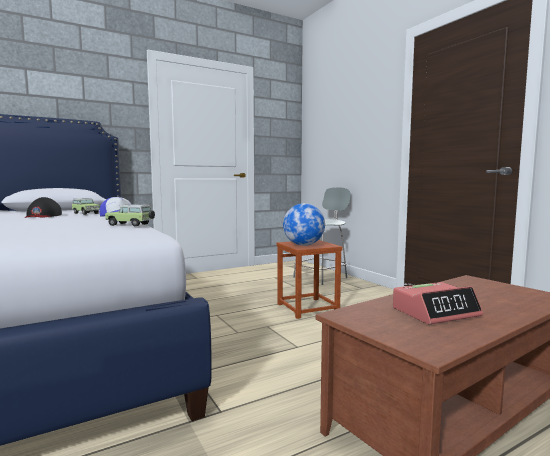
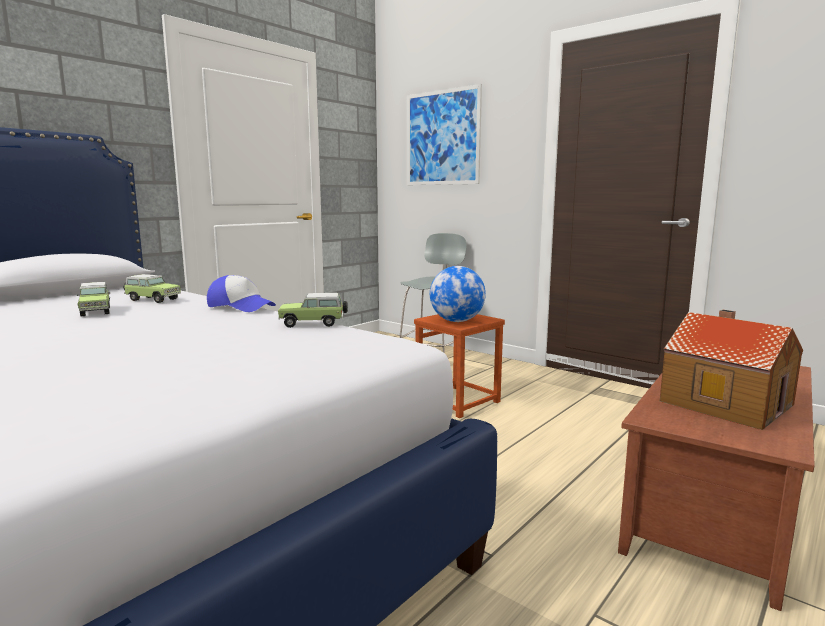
camera: 20 degrees left, 5 degrees up
(42, 216) = (96, 311): black cap -> toy car
(338, 118) = (442, 138): none -> picture
(435, 312) = (725, 402): alarm clock -> toy house

